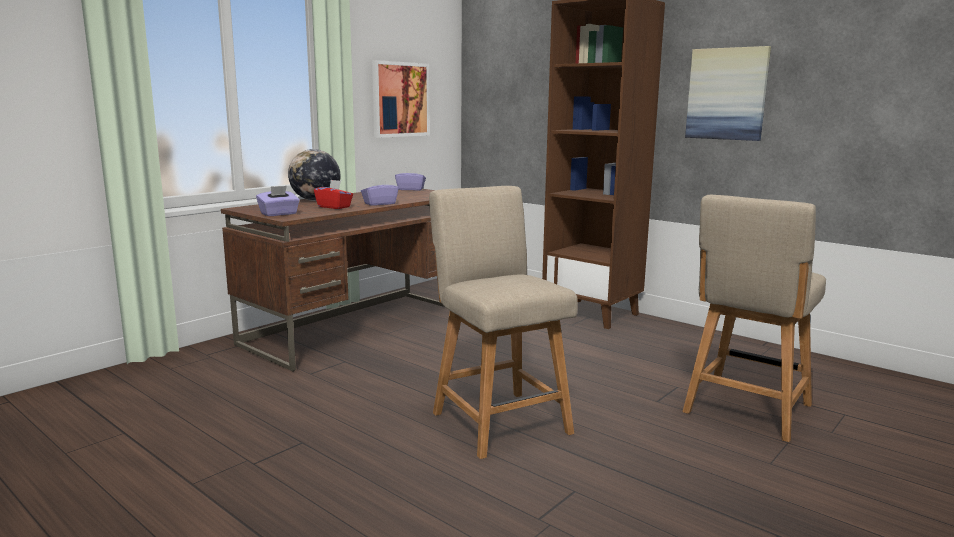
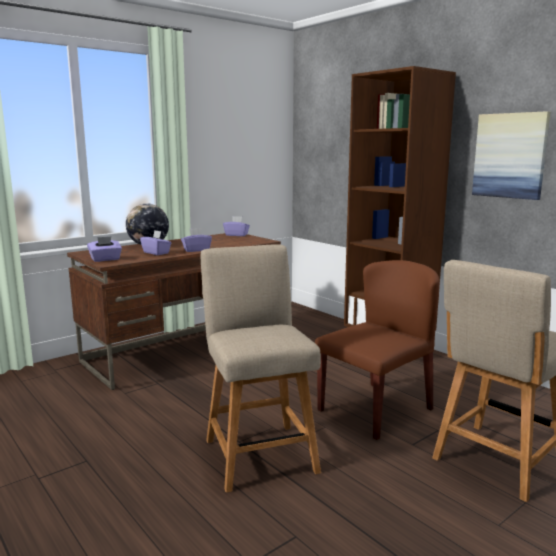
camera: 10 degrees right, 0 degrees up
(334, 207) = (156, 253): red tissue box -> purple tissue box
(400, 99) = (235, 158): picture -> none
(604, 372) = (375, 409): none -> brown chair

